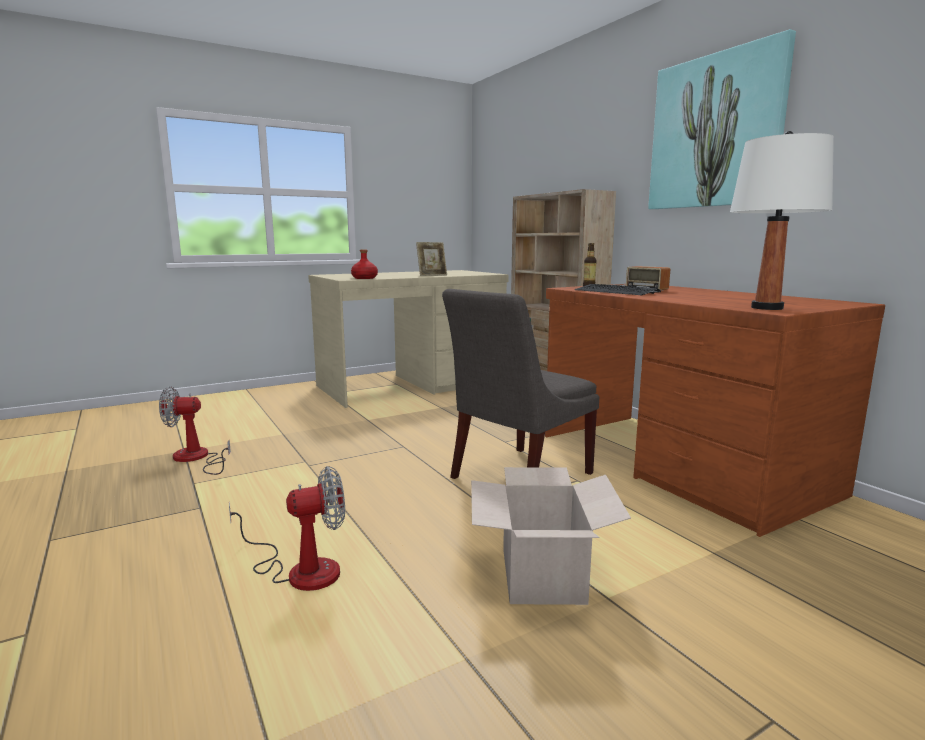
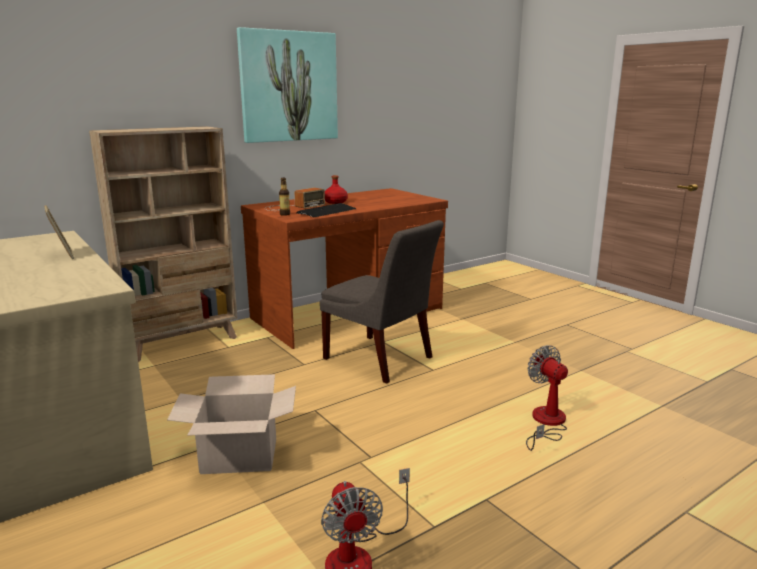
camera: 95 degrees left, 5 degrees up
(365, 278) = (95, 280): red bottle -> red bottle (335, 202)
(543, 575) = (505, 354): cardboard box -> cardboard box (240, 456)
(766, 308) = (418, 199): white table lamp -> none

